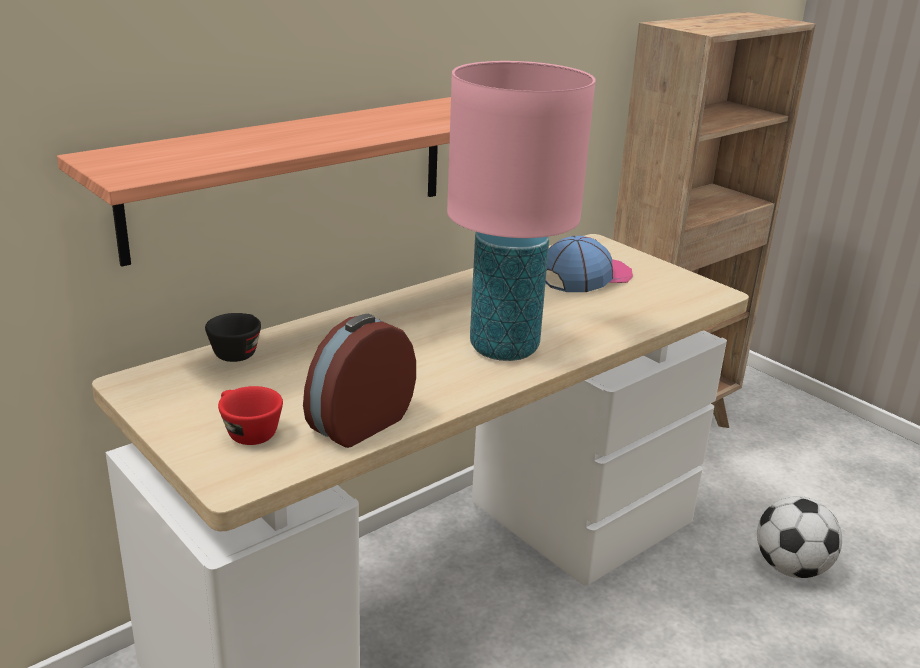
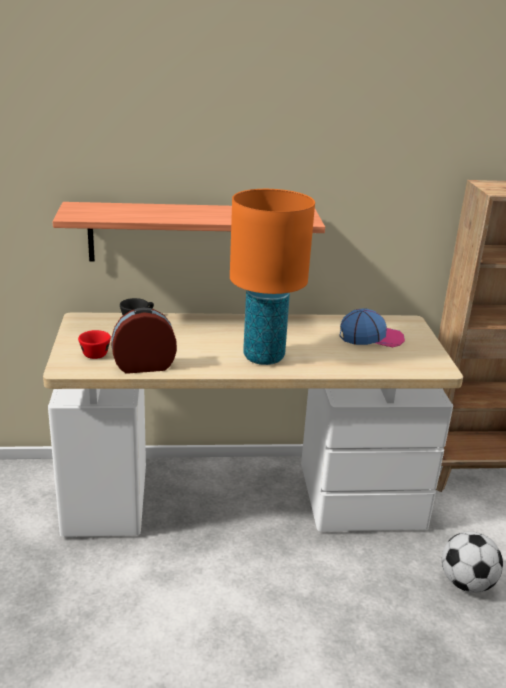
camera: 35 degrees right, 0 degrees up
(504, 348) = (263, 357): pink table lamp -> orange table lamp

